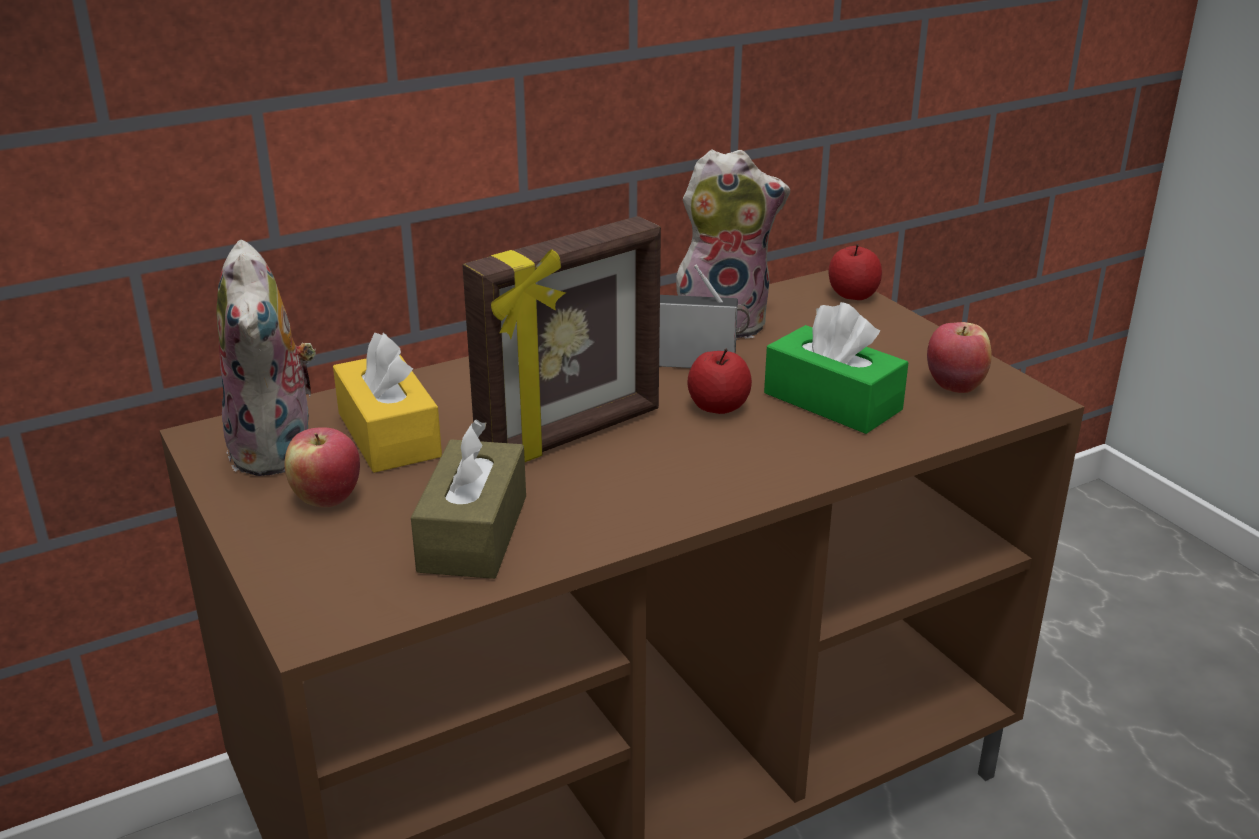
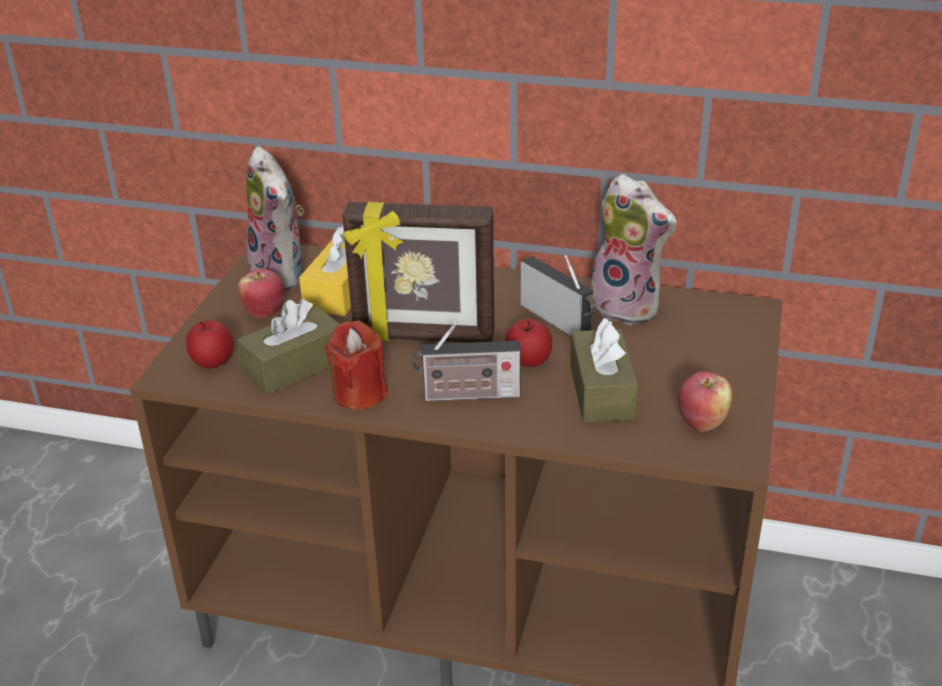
camera: 45 degrees right, 5 degrees up
(278, 451) = (283, 275): plush toy -> plush toy turned 60 degrees counterclockwise
(604, 521) = (359, 394): none -> red candle
(718, 465) = (467, 395): none -> radio
(832, 401) = (602, 391): green tissue box -> brown tissue box
(853, 295) = (755, 325): apple -> apple (212, 361)

